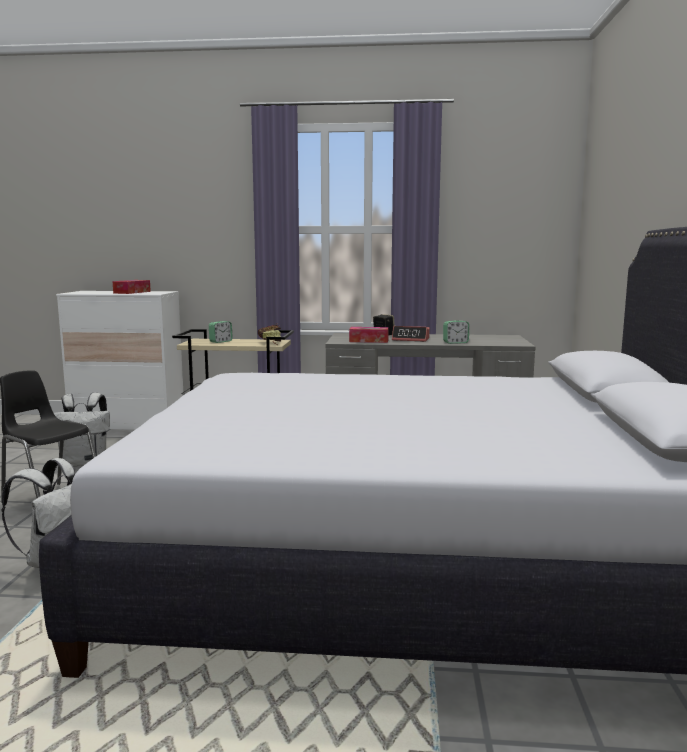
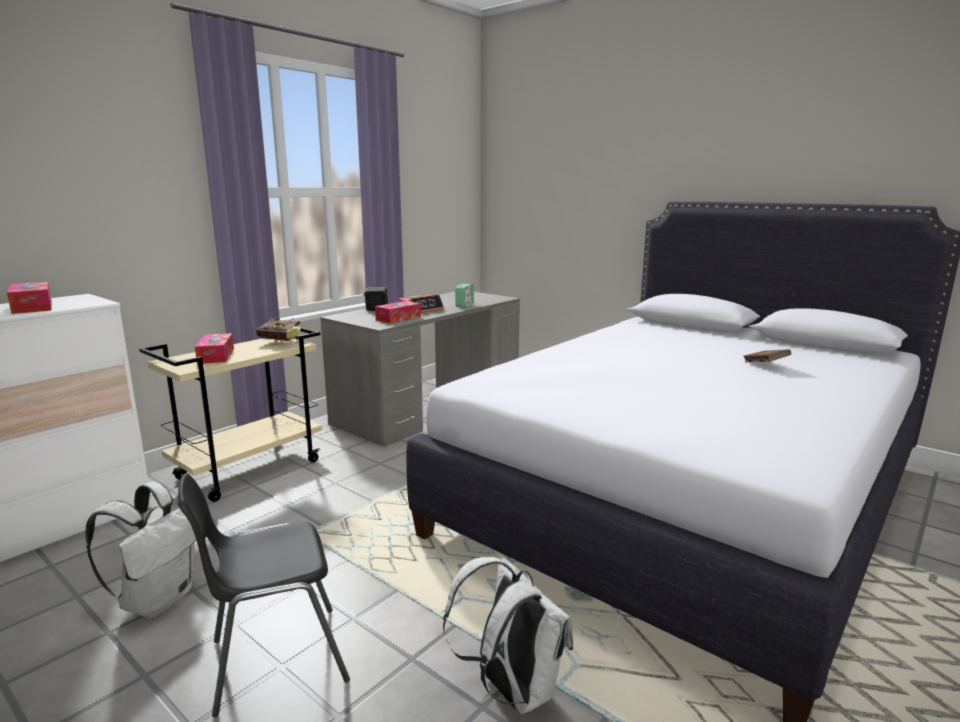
camera: 55 degrees left, 5 degrees up
(220, 341) = (216, 356): alarm clock -> tissue box
(470, 425) = (765, 366): none -> brown book

